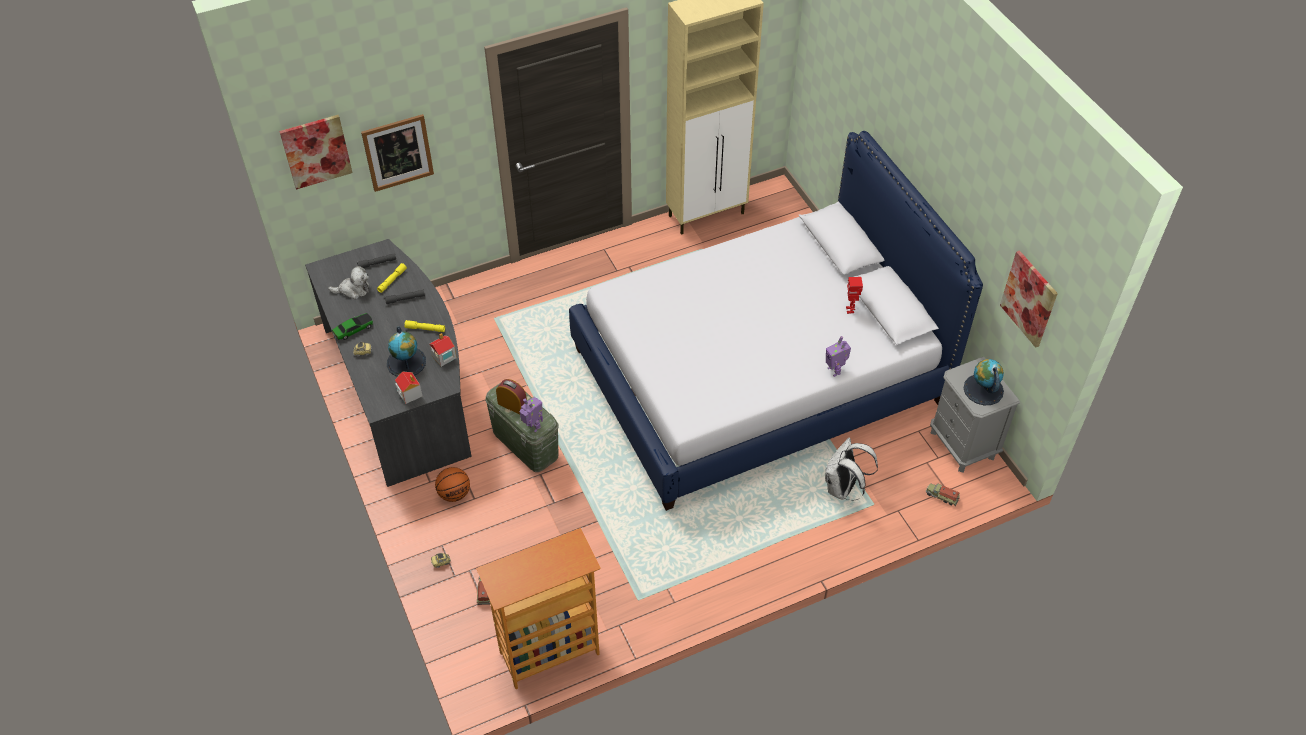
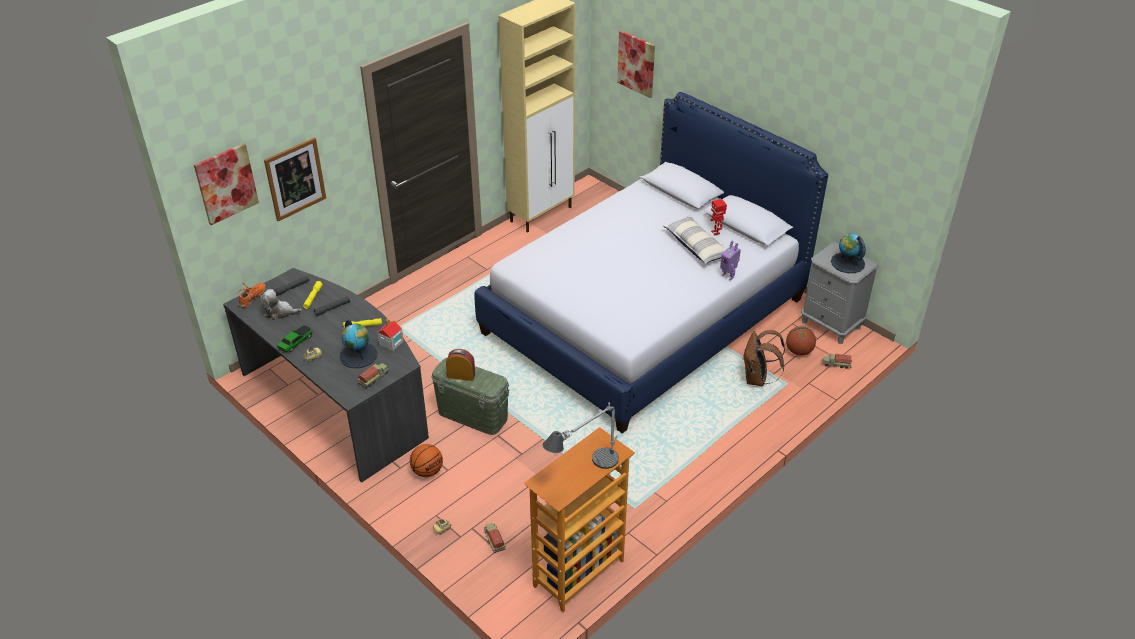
camera: 20 degrees left, 10 degrees down
(334, 265) = (252, 298): none -> orange shoe
(353, 290) = (280, 312): plush toy -> plush toy turned 150 degrees counterclockwise
(409, 393) = (374, 378): toy house -> toy truck
(533, 427) = (488, 387): toy robot -> none
(539, 575) = (584, 472): none -> table lamp
(819, 322) = (696, 246): none -> pillow
(843, 489) = (757, 379): white backpack -> brown backpack
(907, 468) = (799, 351): none -> basketball
(1029, 298) = (875, 168): picture -> picture (636, 63)

